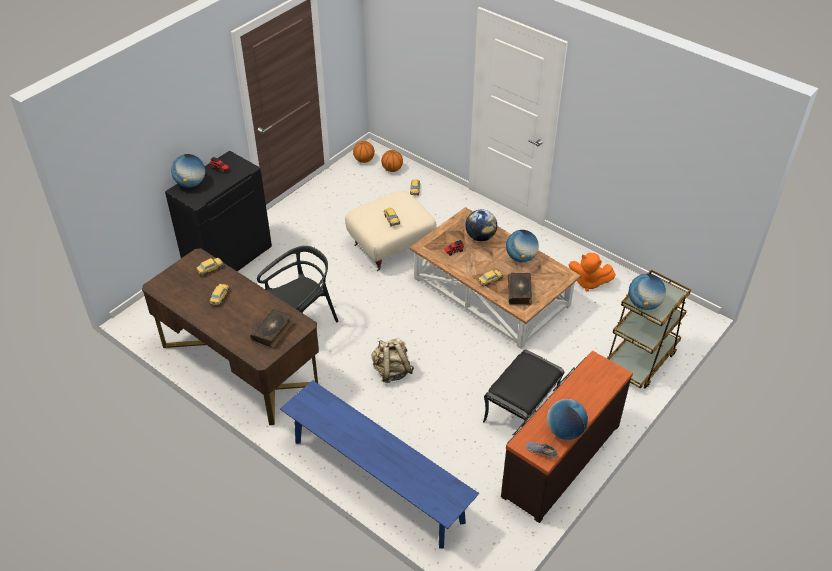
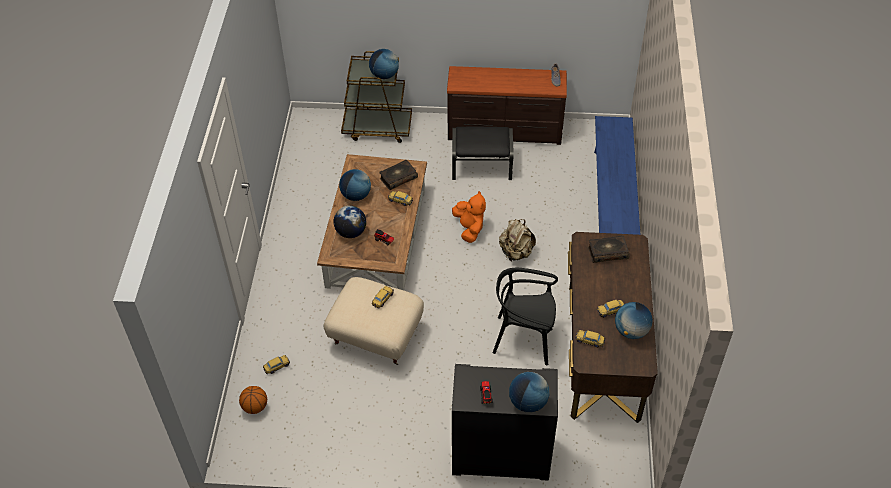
camera: 125 degrees left, 5 degrees up
(364, 160) = (256, 443): basketball -> none
(564, 431) = (529, 75): globe -> globe (631, 331)
(588, 282) = (315, 186): orange plush toy -> orange plush toy (469, 228)

